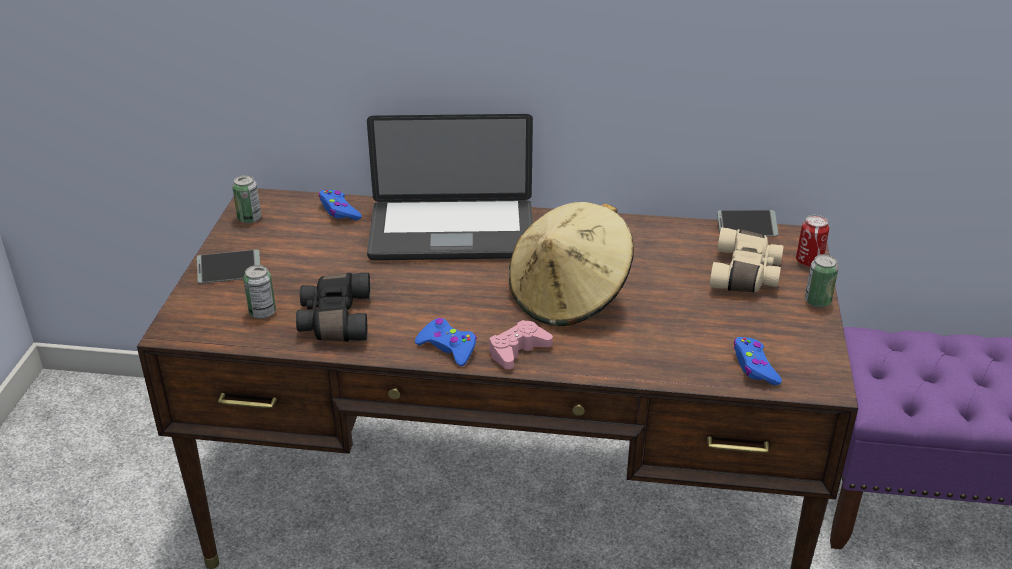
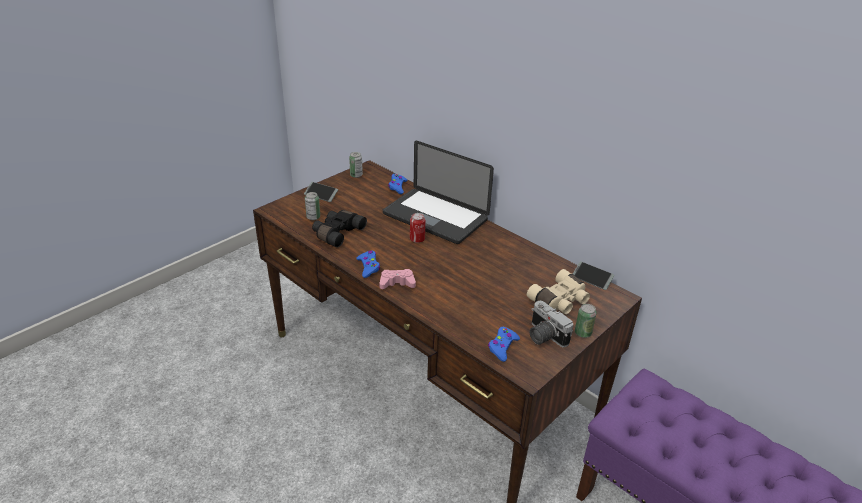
camera: 35 degrees right, 0 degrees up
(569, 296) = (452, 270): beige hat -> none
(781, 328) = (543, 336): none -> camera
(809, 261) = (606, 311): can -> can (417, 239)

